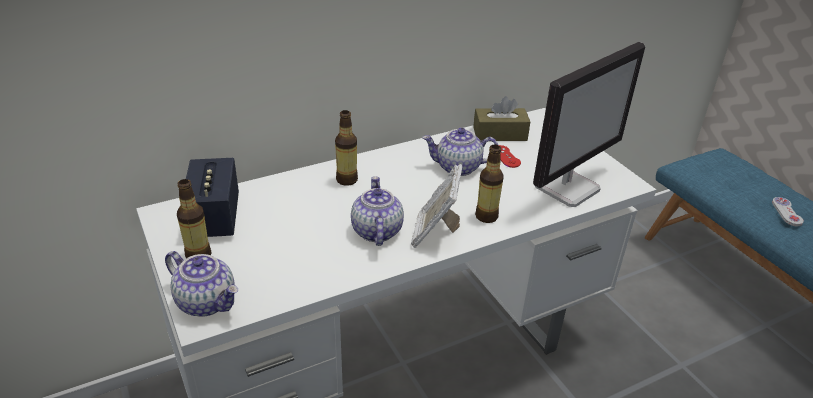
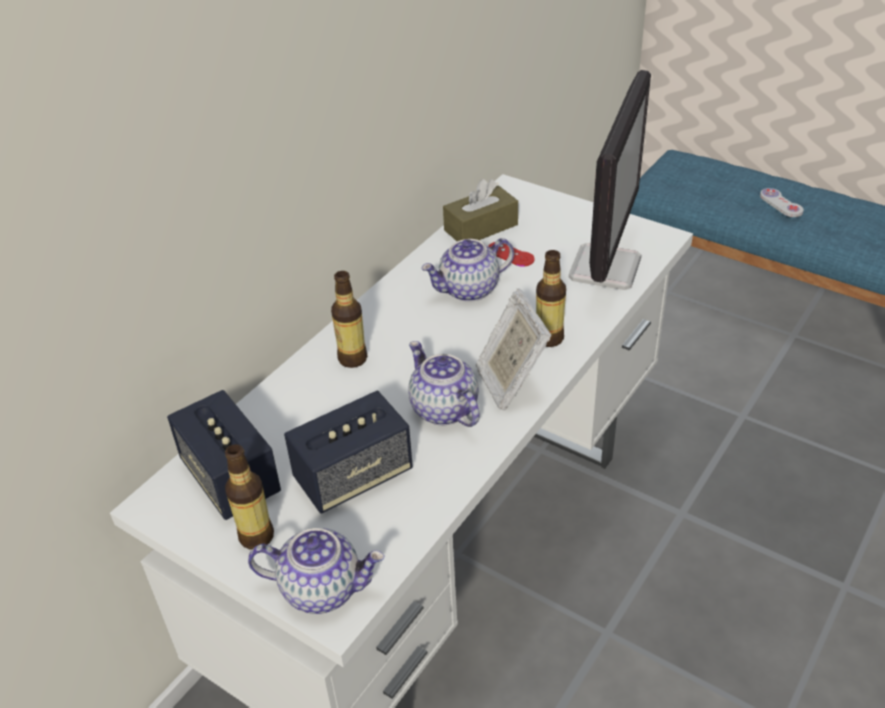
camera: 25 degrees left, 5 degrees up
(284, 246) = (353, 476): none -> speaker

